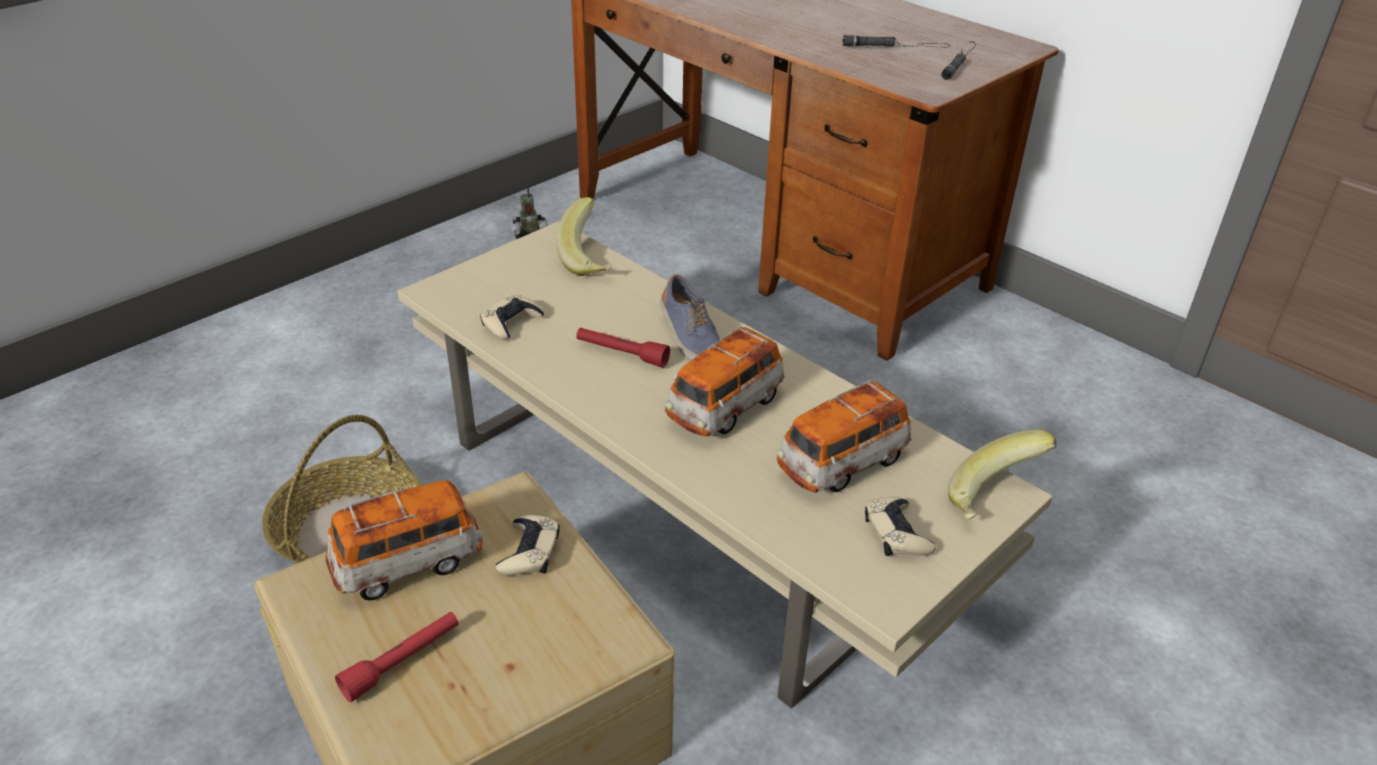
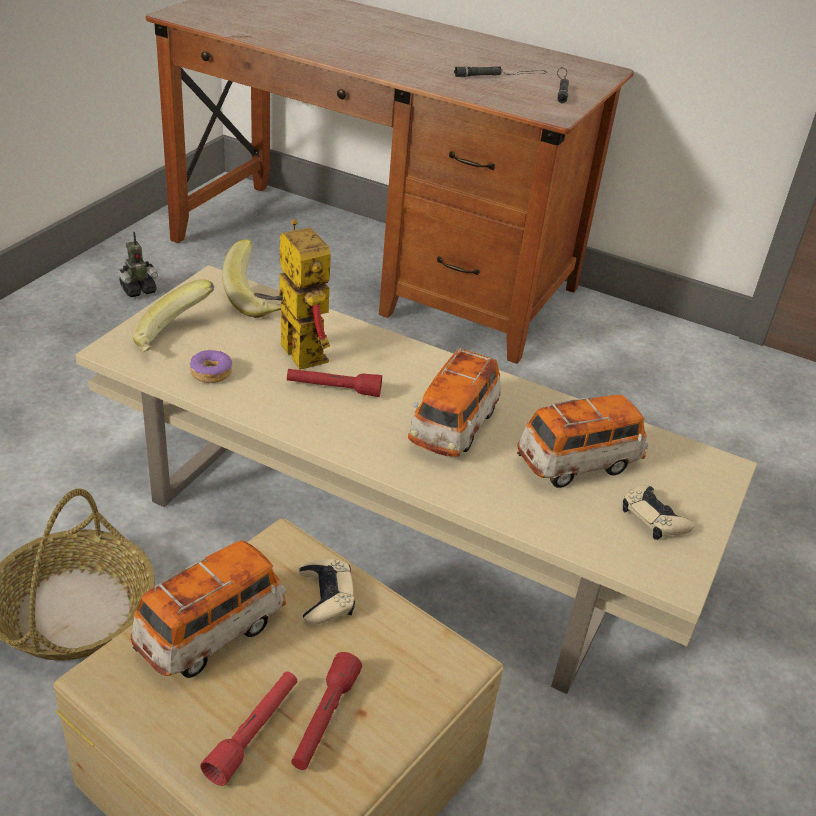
camera: 20 degrees left, 0 degrees up
(472, 665) = (324, 719): none -> red flashlight
(511, 323) = (211, 372): beige game controller -> donut
(602, 310) = (294, 348): none -> toy robot
(690, 339) = (390, 366): shoe -> none
(842, 464) = (579, 463): toy car -> toy car turned 150 degrees counterclockwise
(995, 499) = (716, 474): banana -> banana (174, 339)

